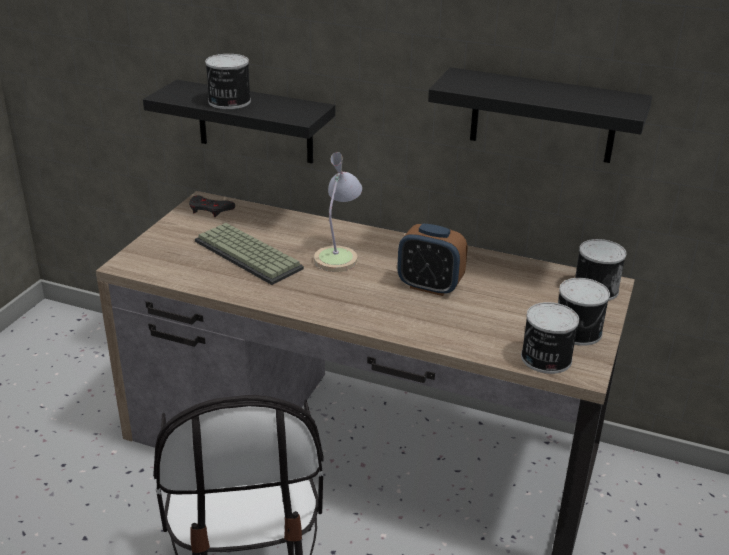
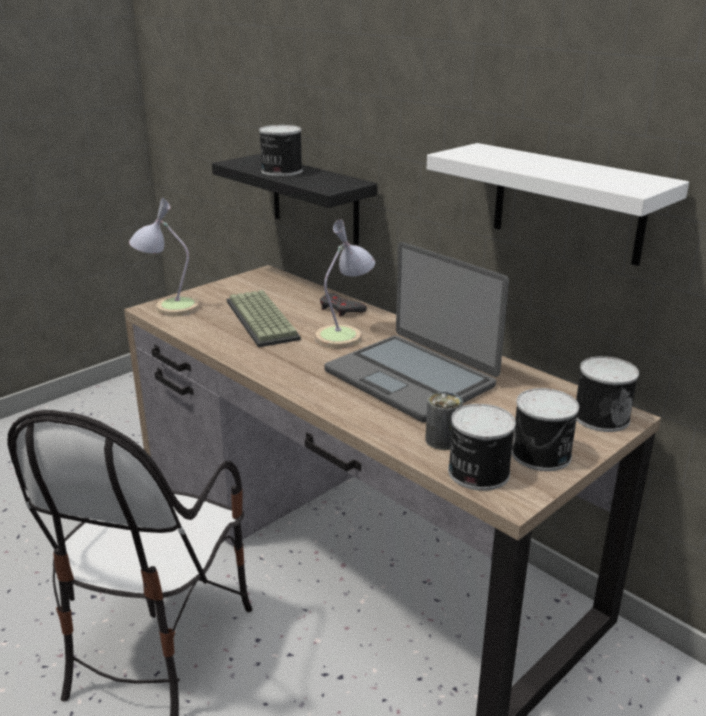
camera: 25 degrees right, 5 degrees down
(141, 259) = (169, 307): none -> table lamp
(210, 210) = (265, 280): grey game controller -> grey game controller (341, 309)
(430, 286) = (411, 378): alarm clock -> laptop
(499, 338) = (442, 440): none -> can
(543, 116) = (567, 203): black shelf -> white shelf

